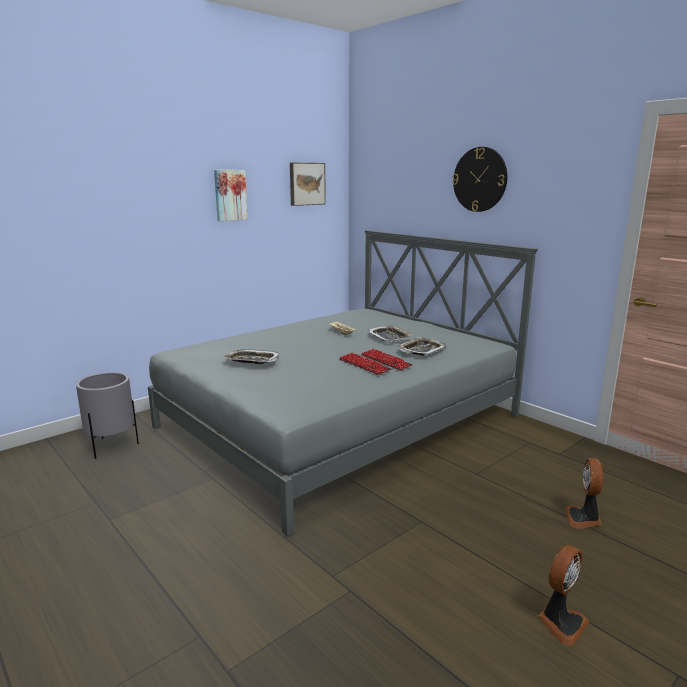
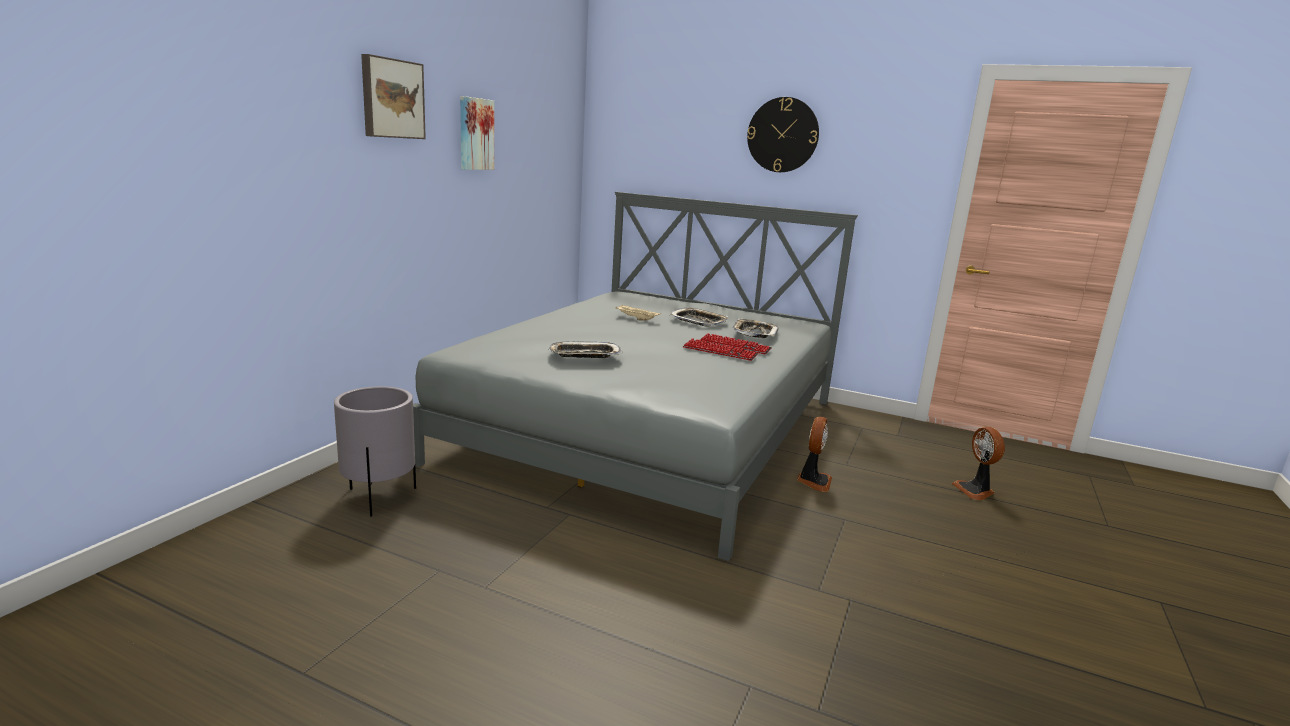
camera: 25 degrees left, 0 degrees up
(306, 184) = (548, 127): picture -> picture (391, 98)
(561, 622) = (1047, 583): fan -> fan (813, 481)

